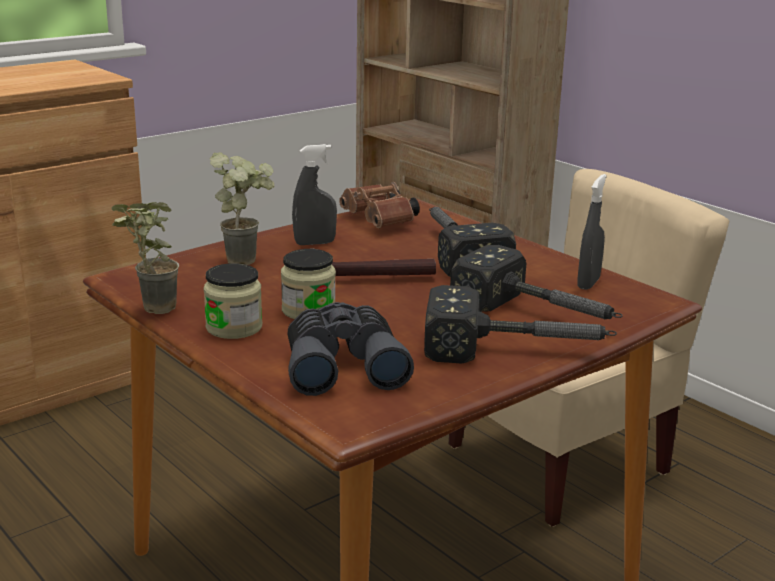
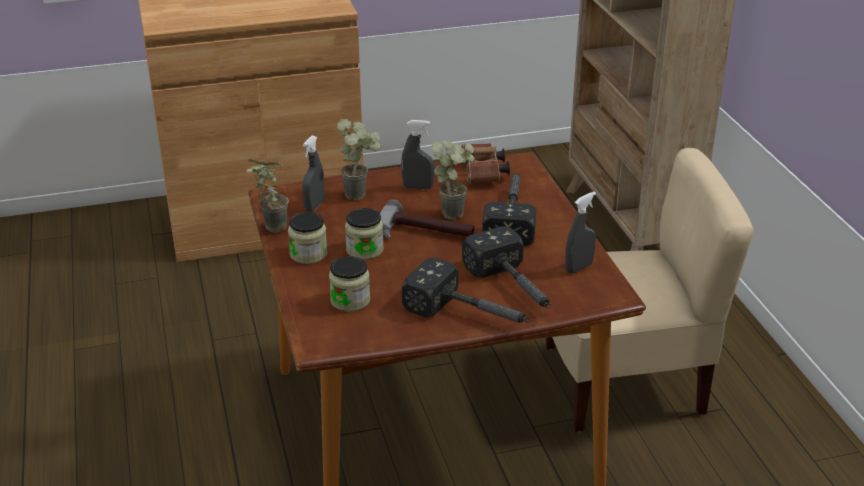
camera: 25 degrees right, 10 degrees up
(195, 279) = (314, 206): none -> grey spray bottle
(343, 365) = (350, 300): grey binoculars -> jar
(384, 257) = (454, 211): none -> potted plant

